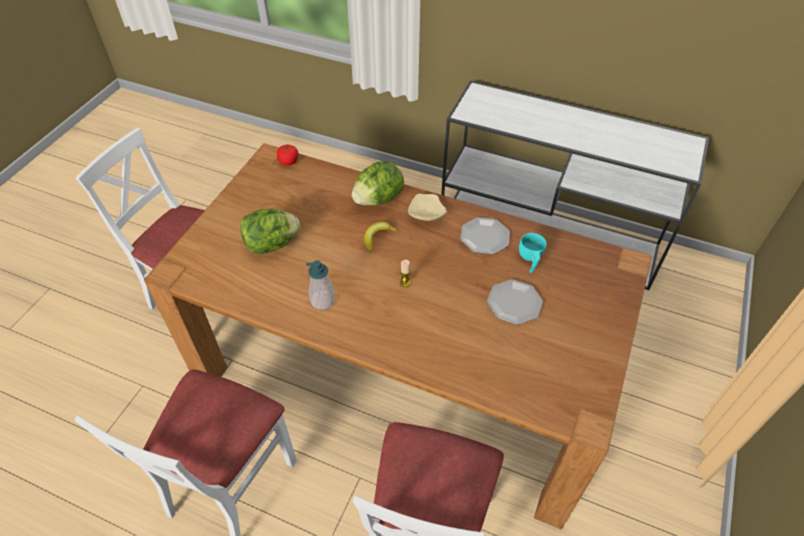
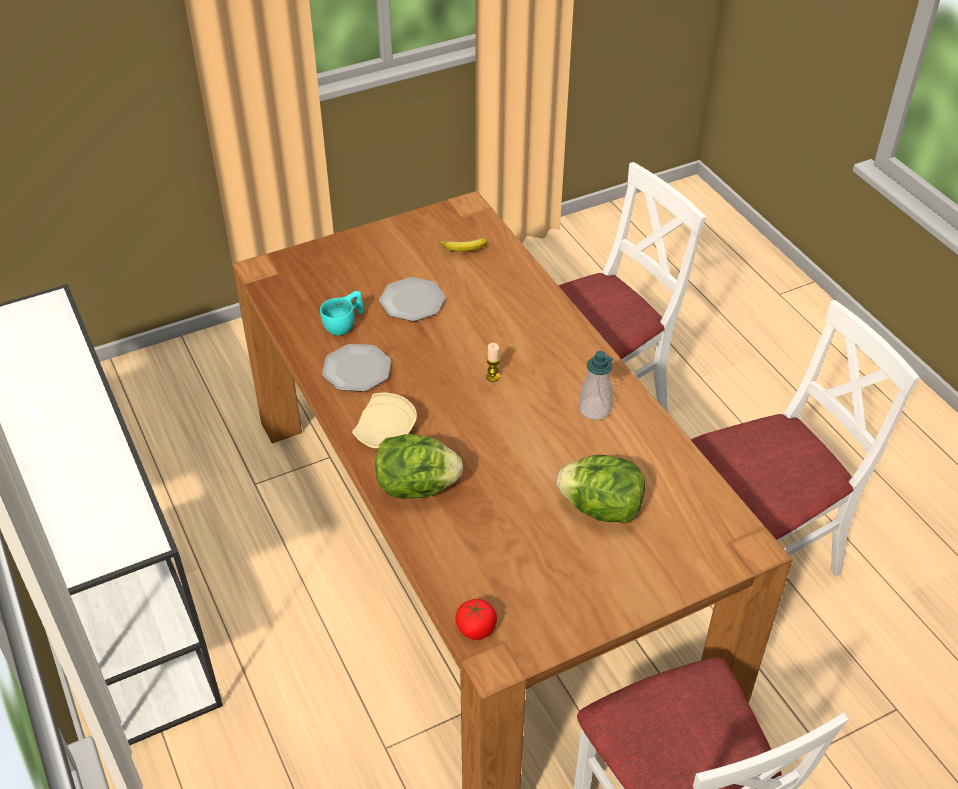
camera: 140 degrees left, 5 degrees down
(377, 237) = (470, 440): banana -> banana (464, 249)

